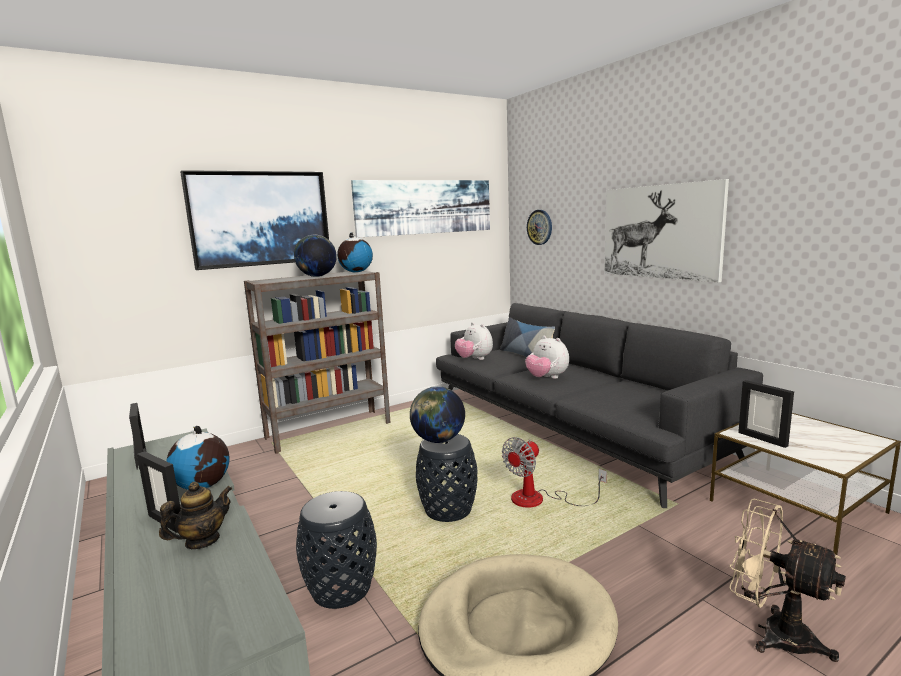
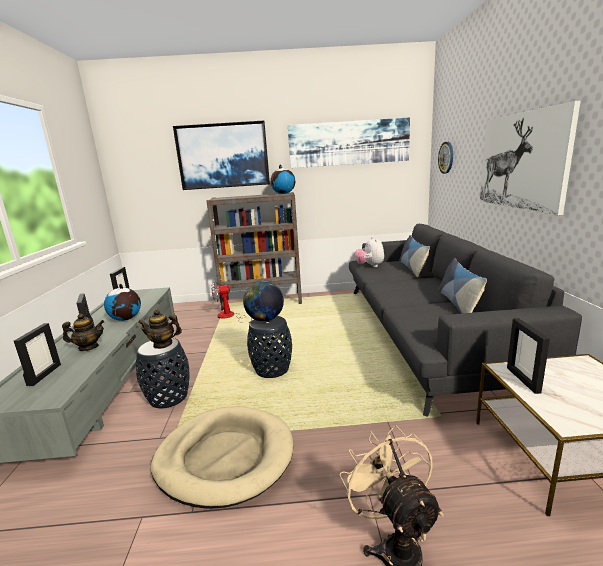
camera: 30 degrees right, 5 degrees up
(183, 601) = (44, 374): none -> picture frame
(317, 276) = (253, 196): globe -> none
(338, 502) = (163, 344): none -> teapot
(539, 500) = (336, 380): fan -> fan (230, 317)
(547, 378) = (402, 288): plush toy -> none
(623, 384) = (458, 304): none -> pillow

